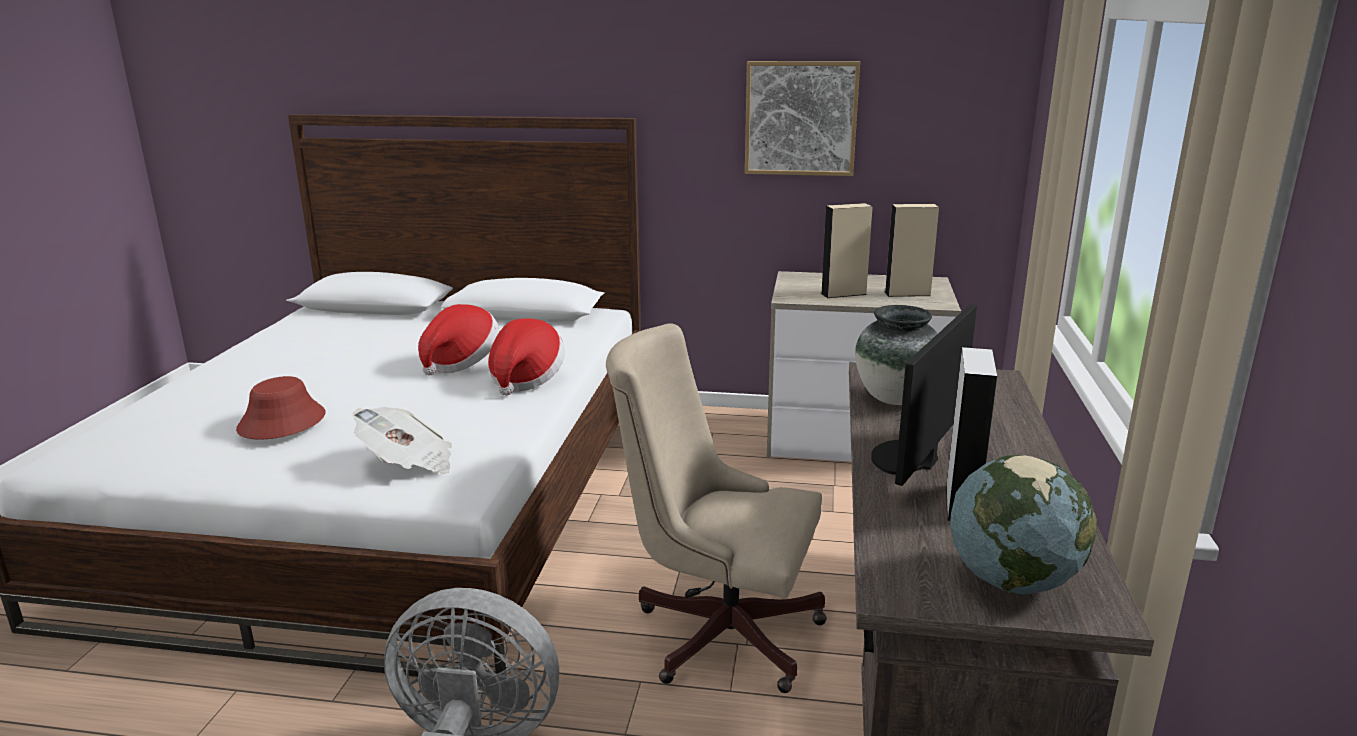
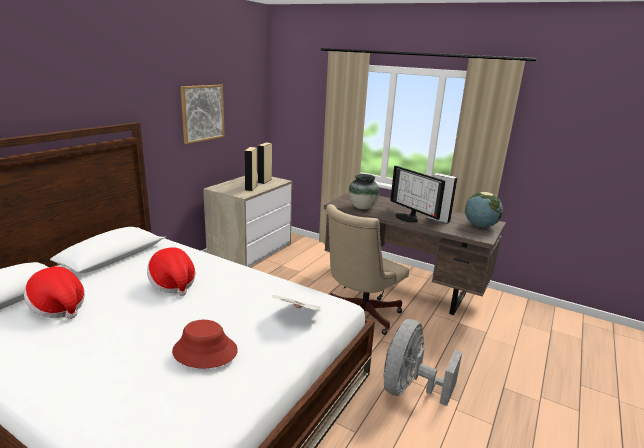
camera: 70 degrees left, 0 degrees up
(526, 379) = (221, 271): hat -> hat (58, 307)

